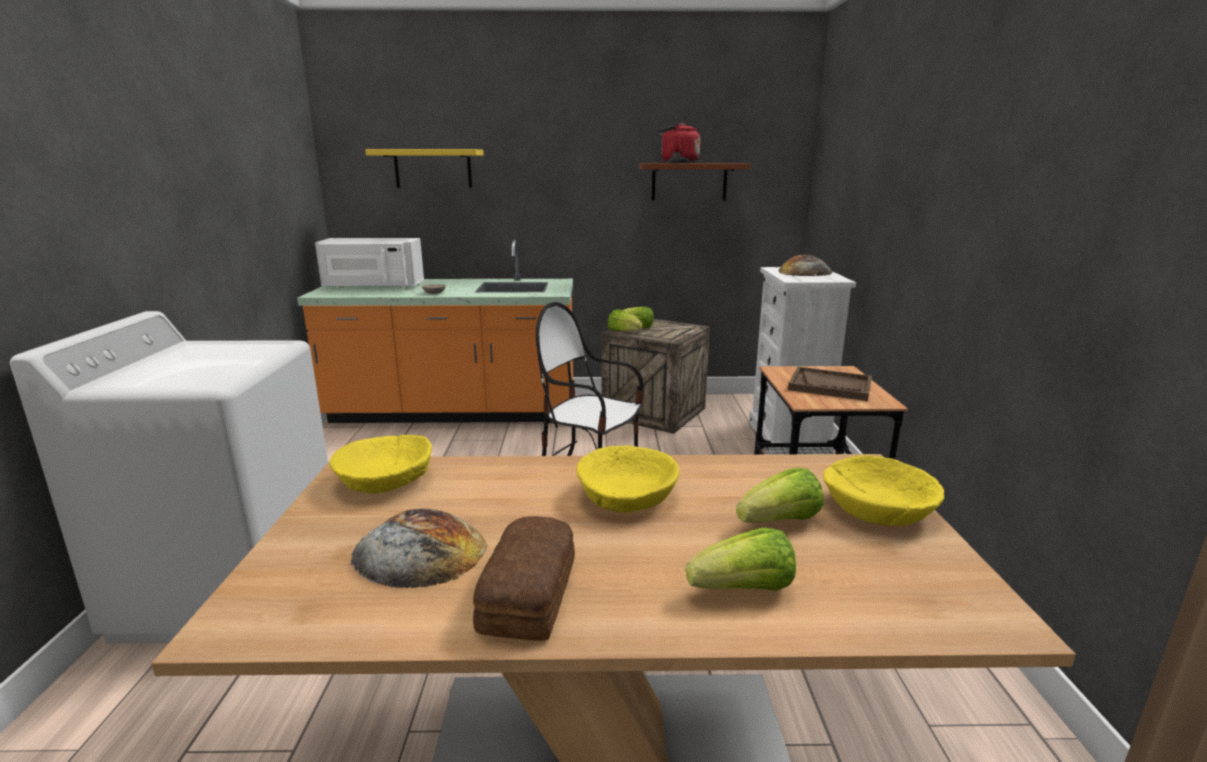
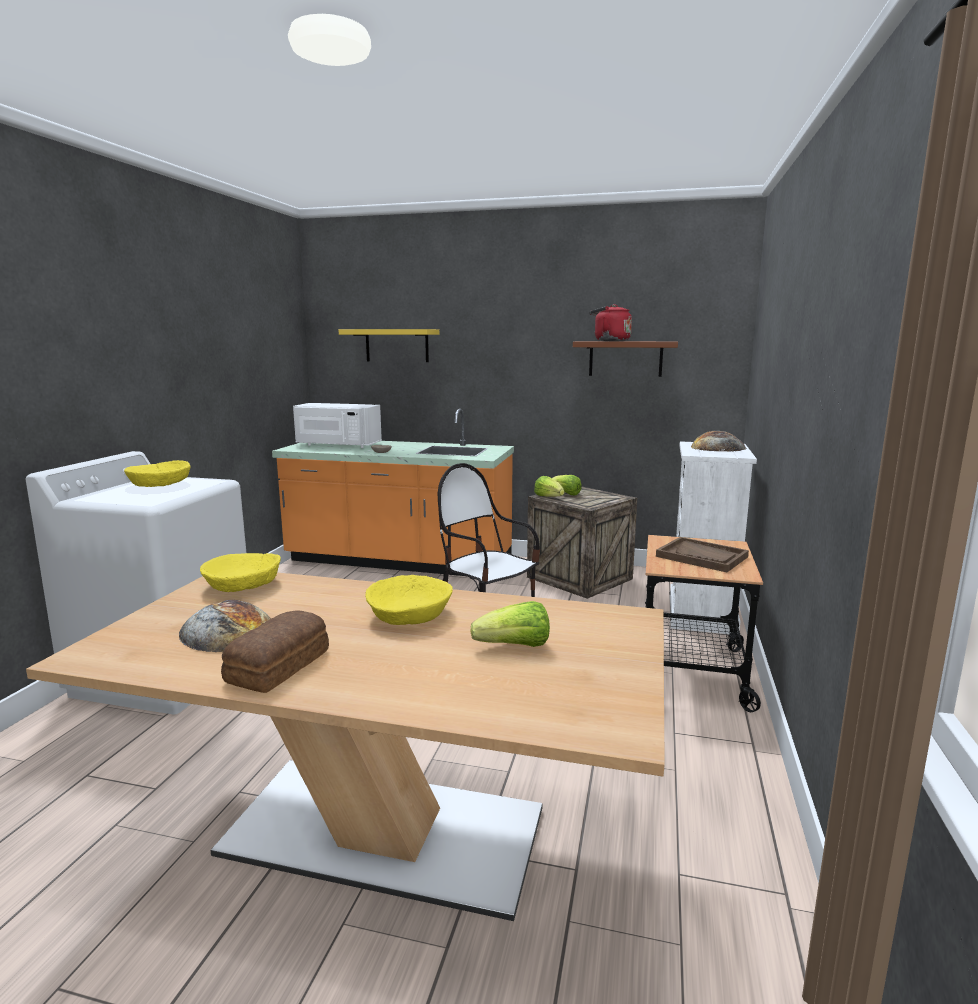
camera: 15 degrees right, 5 degrees down
(744, 589) = (437, 685): lettuce -> none
(878, 509) = (610, 648): yellow bowl -> yellow bowl (160, 484)

